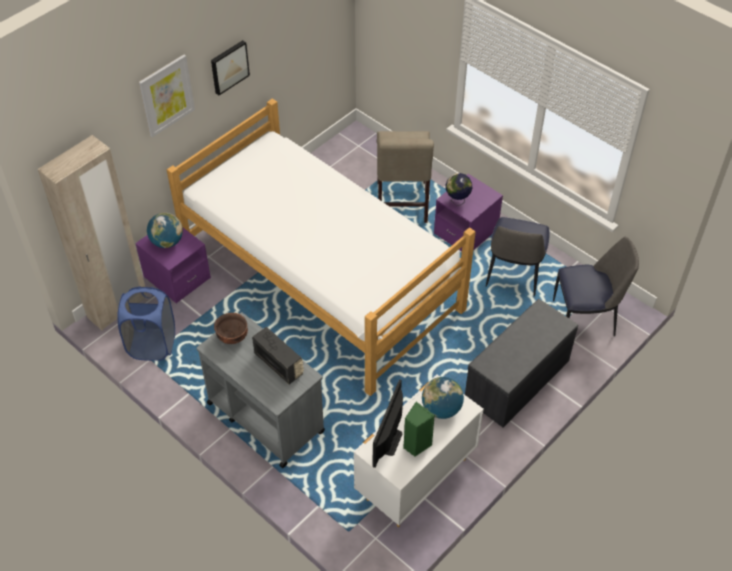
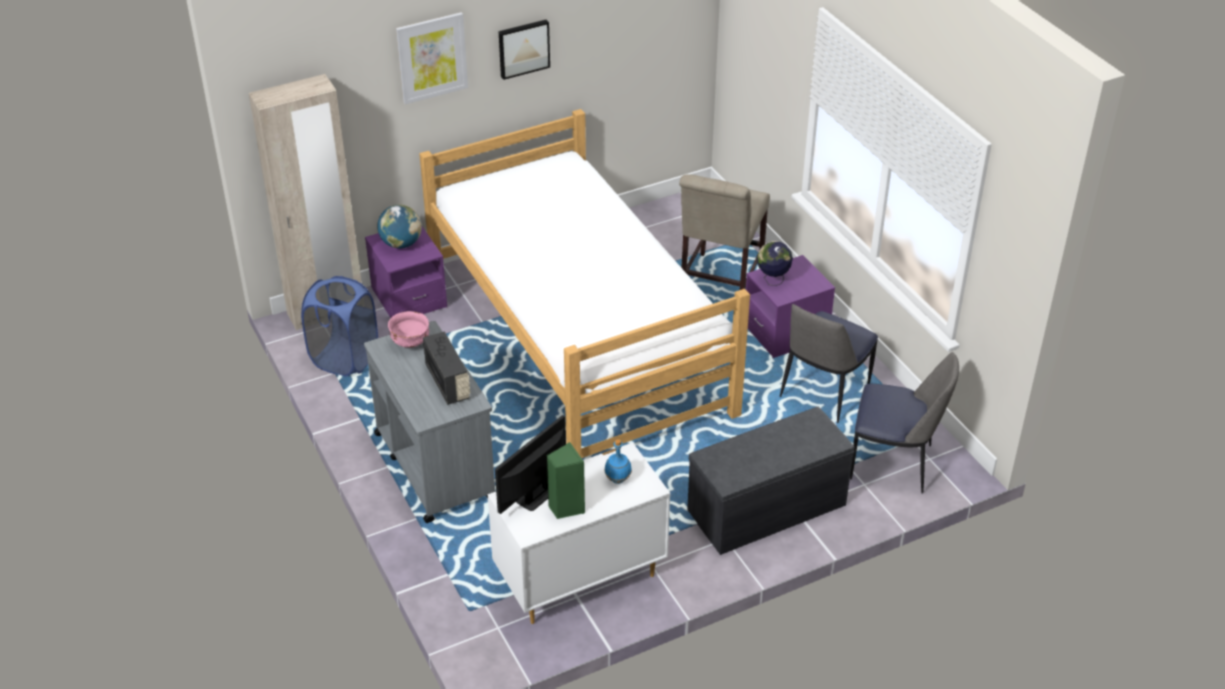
camera: 20 degrees right, 10 degrees down
(232, 336) = (410, 342): brown bowl -> pink bowl
(441, 409) = (617, 479): globe -> blue bottle

